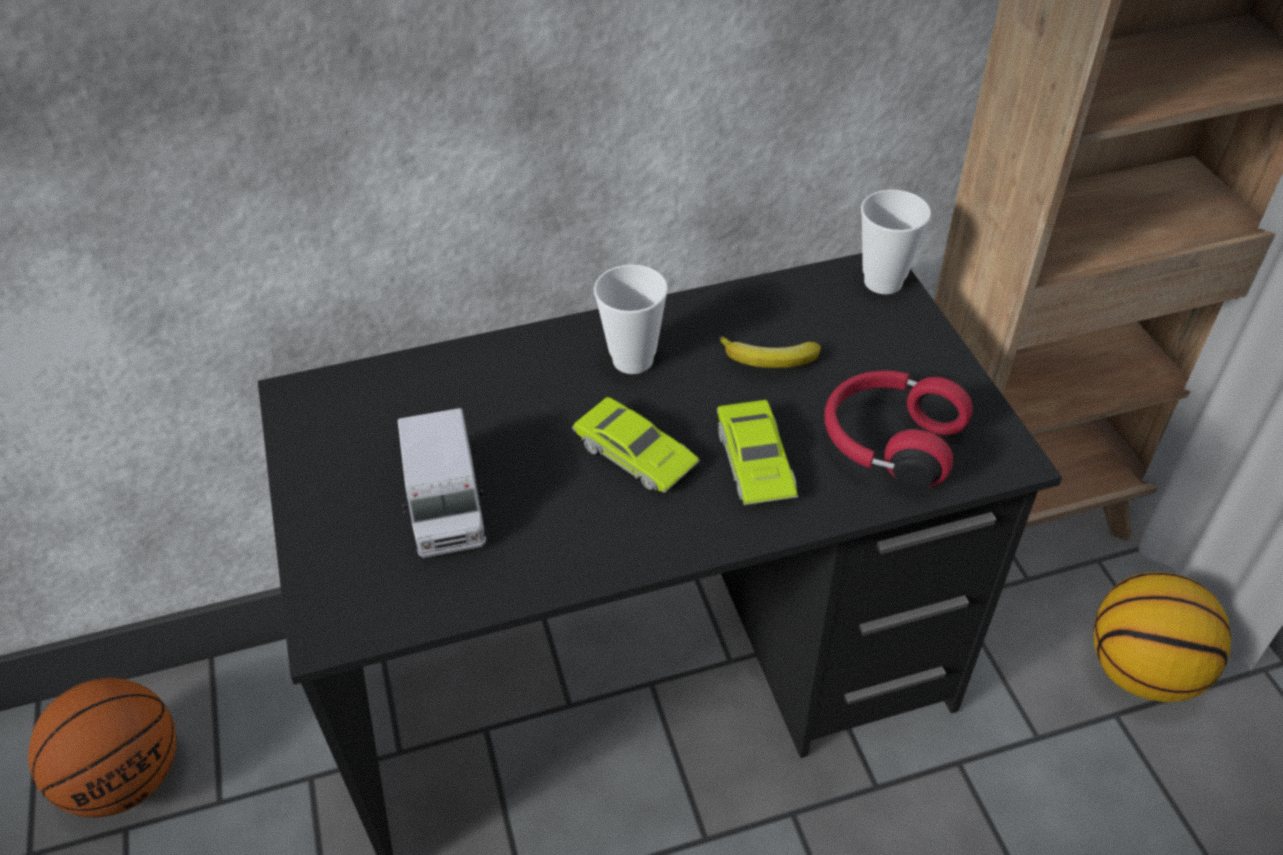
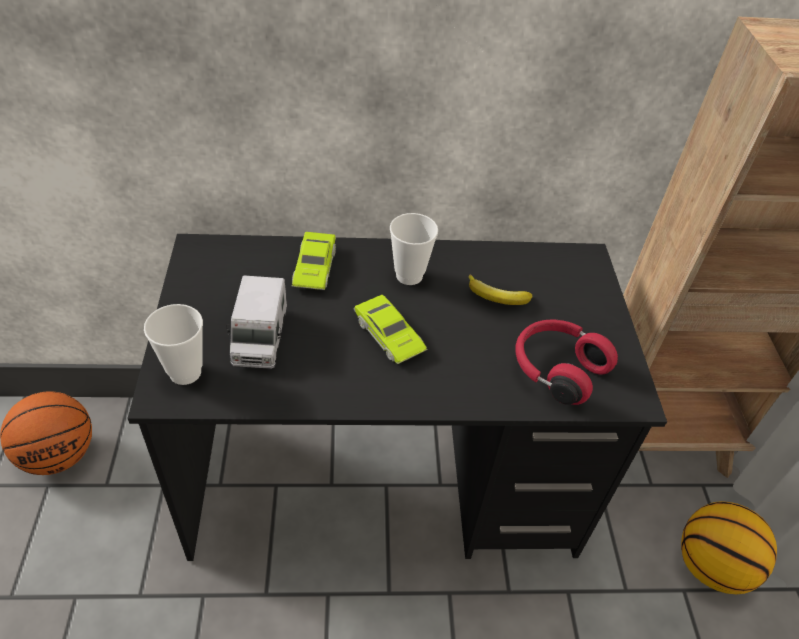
camera: 10 degrees right, 0 degrees up
(755, 461) = (464, 359): green toy car -> green toy car (314, 267)
(883, 281) = (589, 265): cup -> cup (185, 372)

